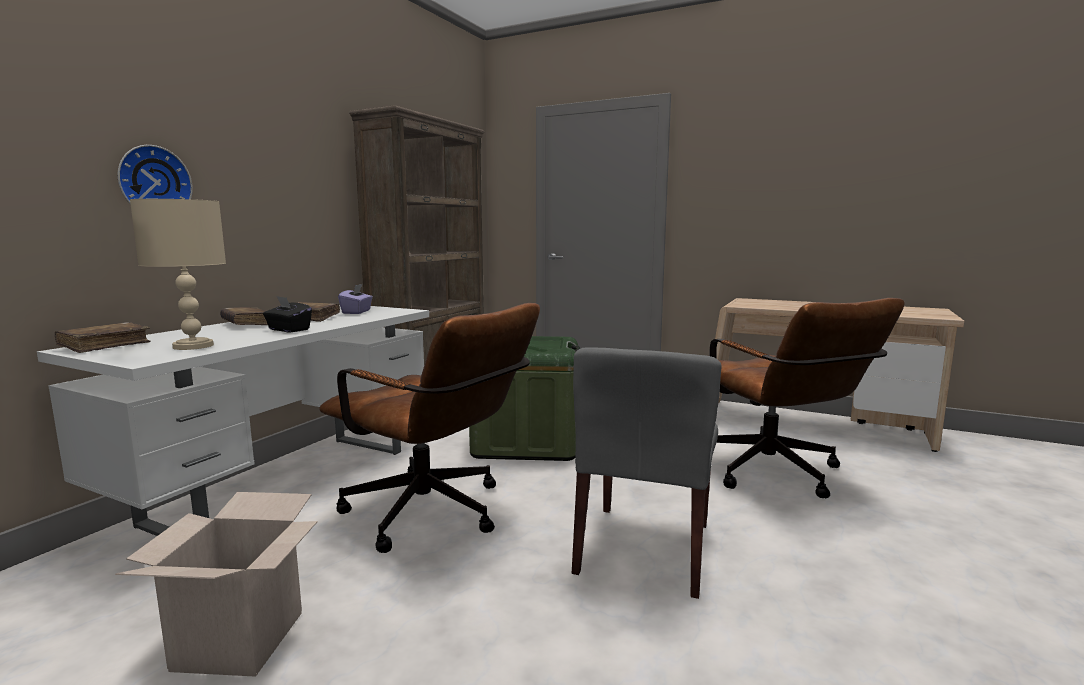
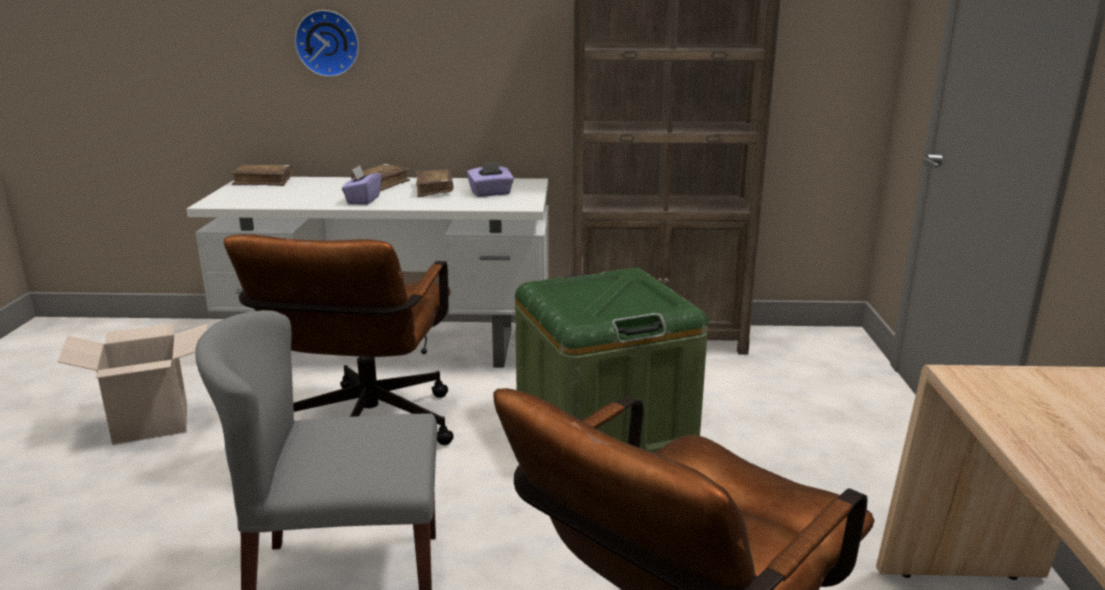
camera: 65 degrees right, 10 degrees up
(192, 346) = (272, 198): beige table lamp -> none
(288, 330) = (363, 200): black tissue box -> purple tissue box

